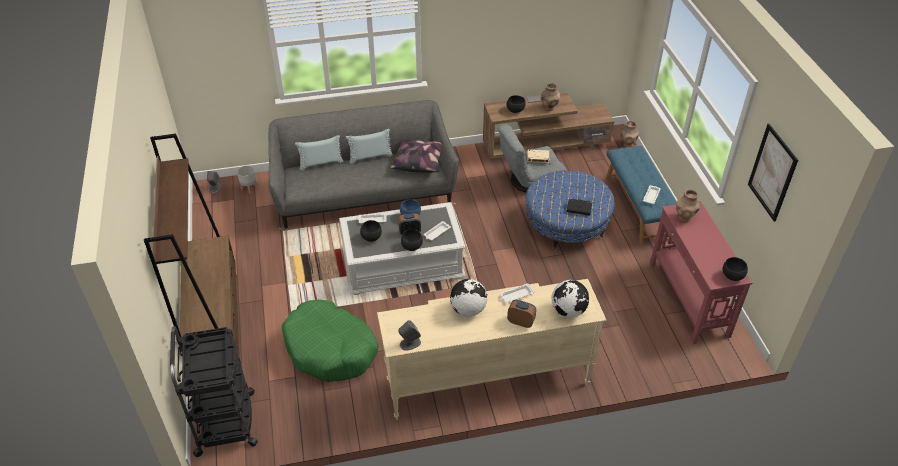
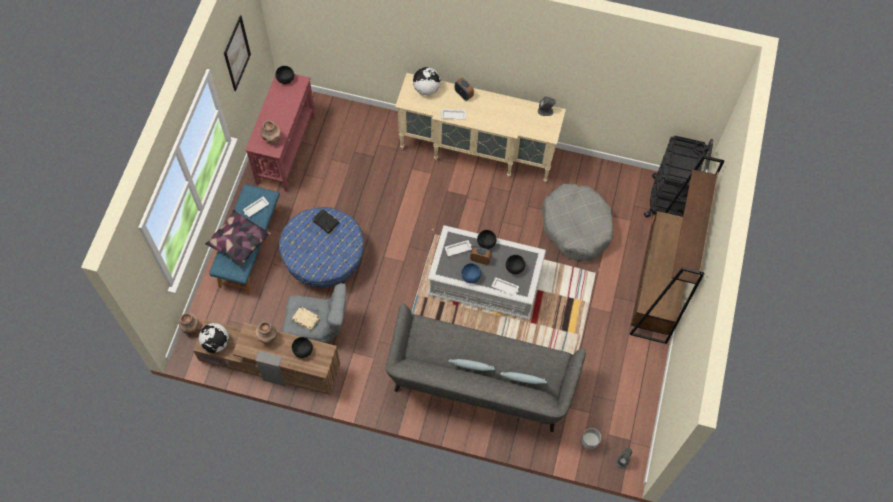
camera: 155 degrees left, 20 degrees up
(330, 349) = (576, 226): green dog bed -> grey dog bed
(418, 162) = (430, 340): pillow -> pillow (239, 243)
(468, 309) = (493, 119): globe -> globe (216, 343)

